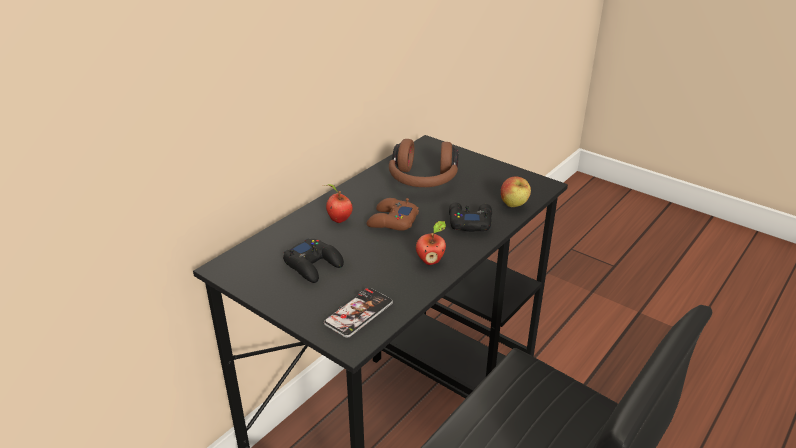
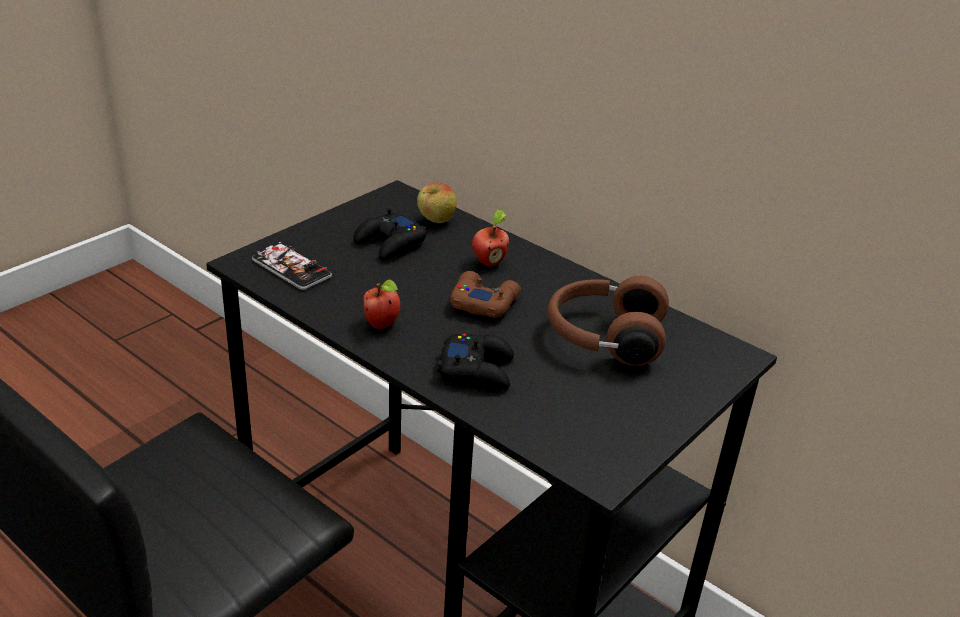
camera: 90 degrees right, 0 degrees up
(514, 205) = (525, 423): apple -> apple (436, 221)

